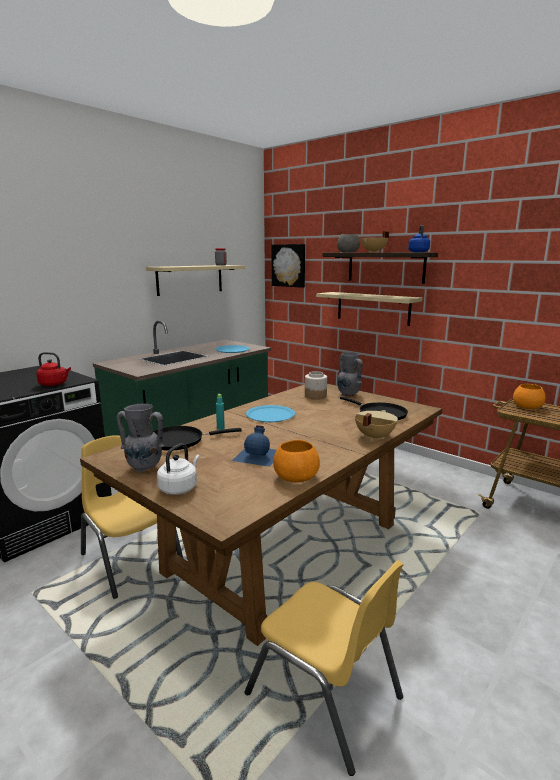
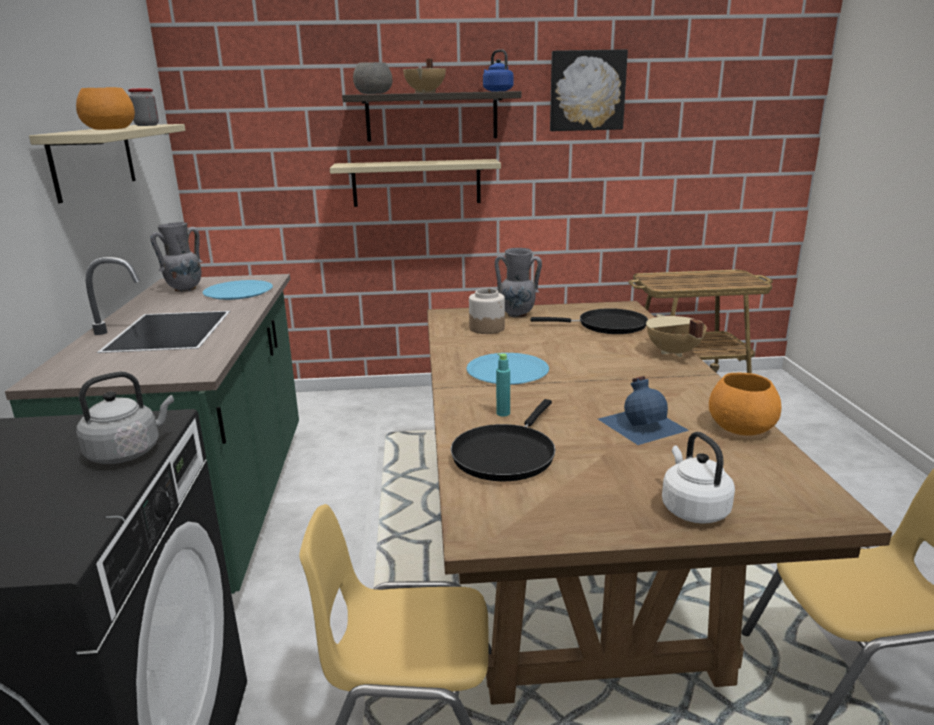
camera: 45 degrees left, 5 degrees up
(54, 384) = (128, 452): red kettle -> grey kettle
(144, 468) = (579, 513): grey vase -> grey vase (184, 290)
(289, 265) = (233, 121): picture -> picture (587, 91)
(527, 406) = (662, 279): orange bowl -> orange bowl (110, 129)

